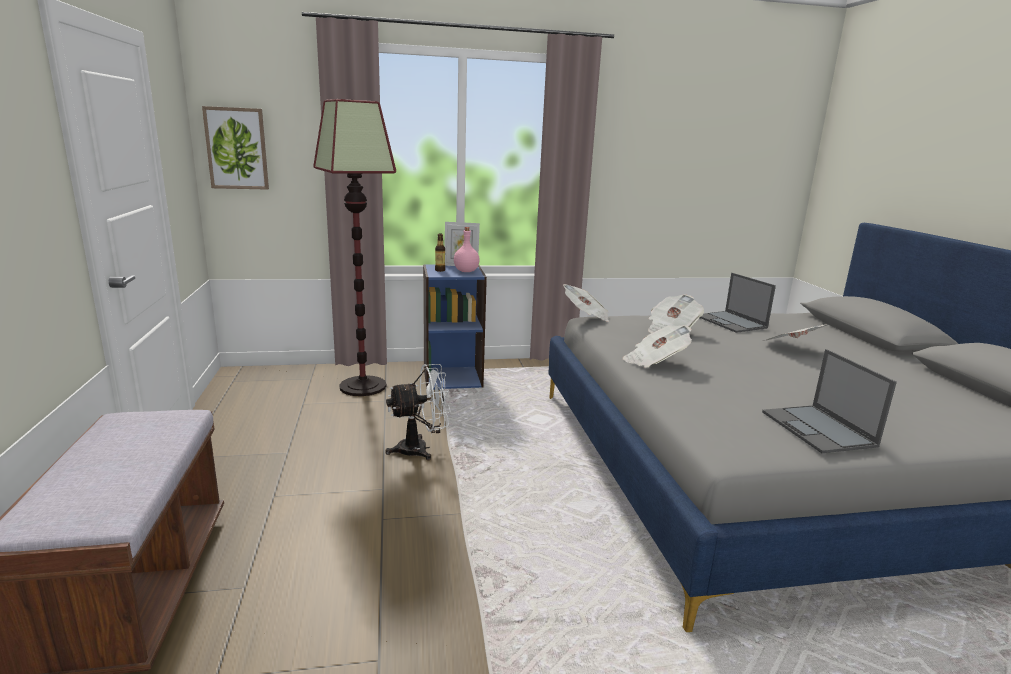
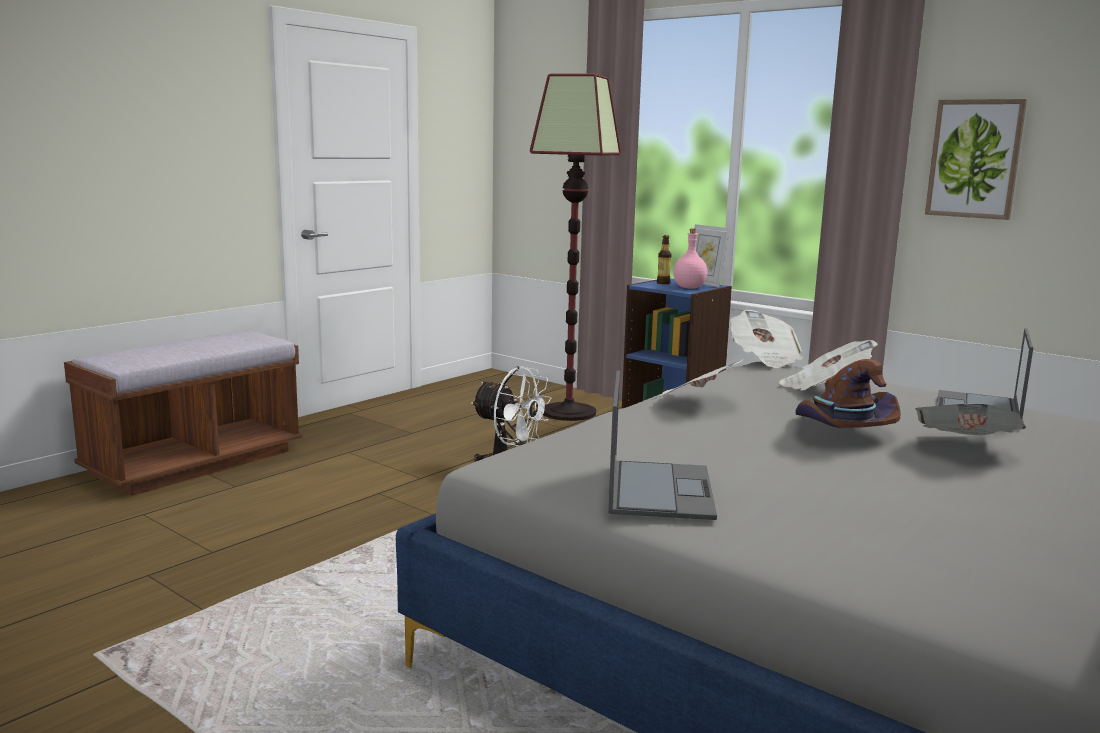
camera: 50 degrees right, 5 degrees down
(237, 148) = (523, 136): picture -> picture (974, 159)
(746, 355) = (841, 429): none -> brown hat
(819, 429) = (659, 489): laptop -> laptop turned 150 degrees clockwise

